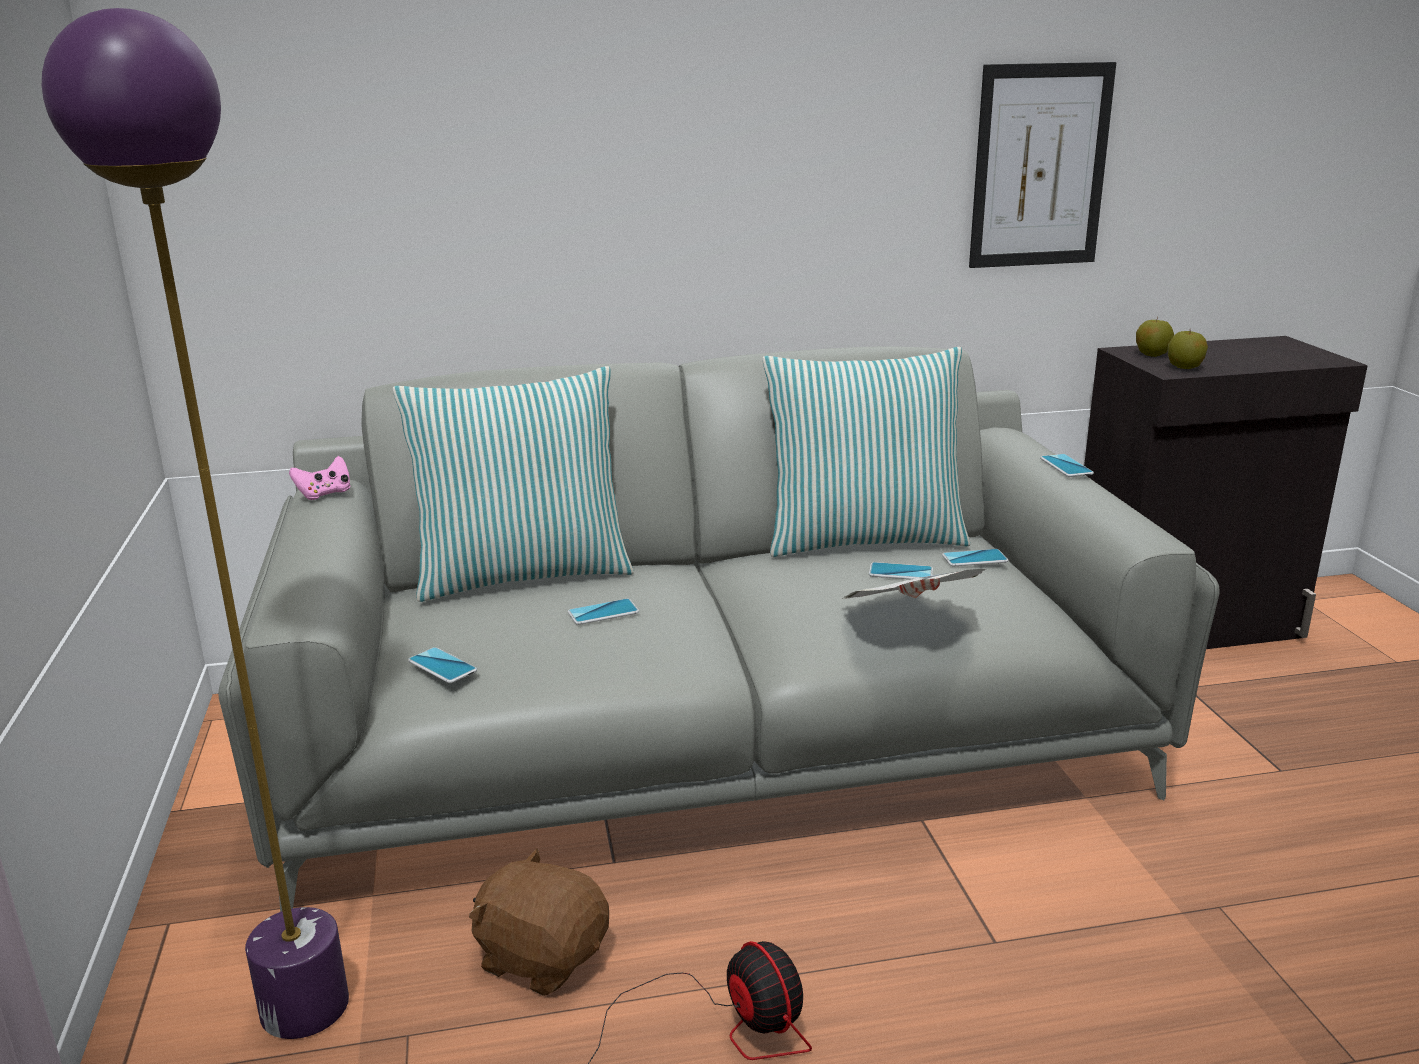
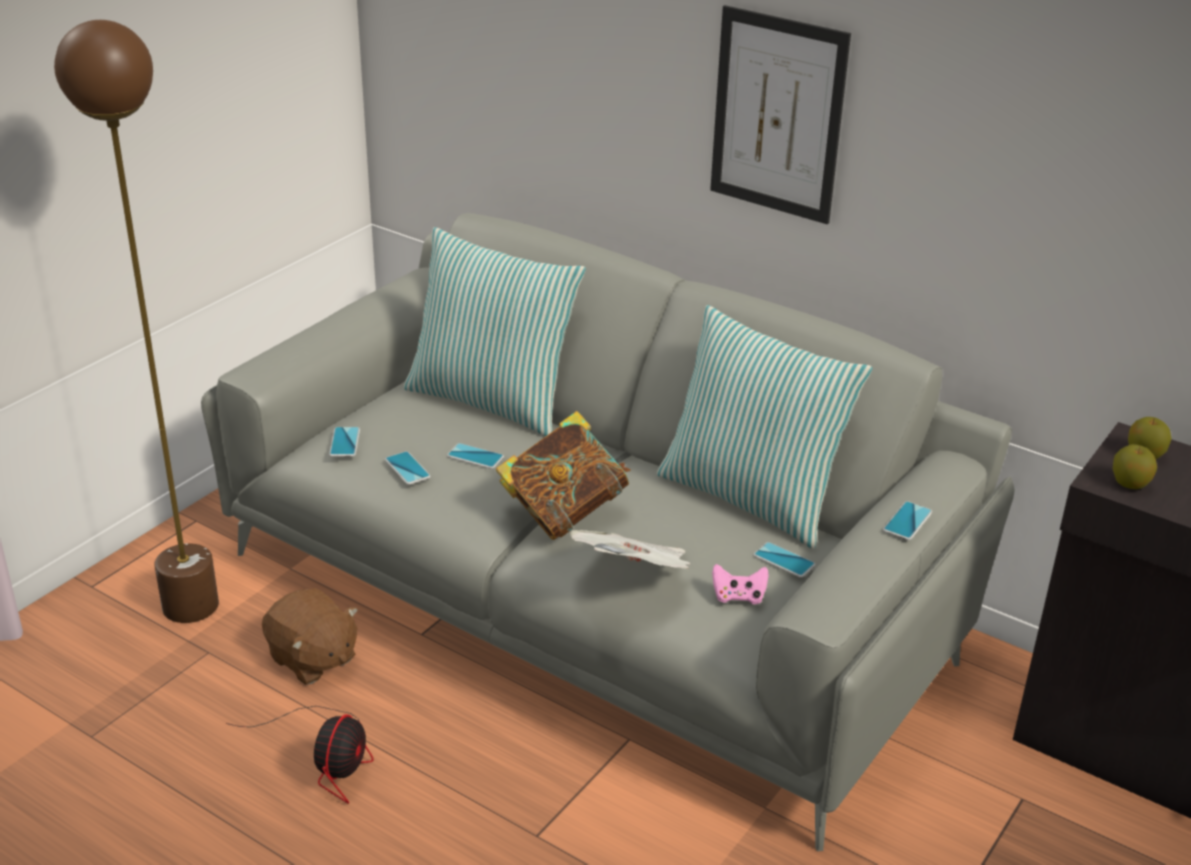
camera: 45 degrees right, 10 degrees up
(305, 1006) = (191, 605): purple floor lamp -> brown floor lamp
(324, 494) = (409, 282): pink game controller -> pink game controller (738, 597)
(542, 957) = (312, 659): brown plush toy -> brown plush toy turned 150 degrees clockwise
(760, 612) = (564, 512): none -> book
(900, 573) = (705, 539): phone -> phone (407, 469)
(1040, 166) = (1082, 211): picture -> picture (777, 115)

